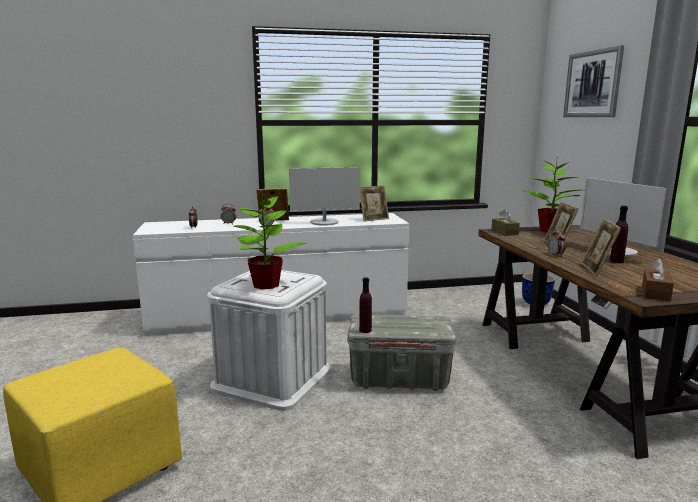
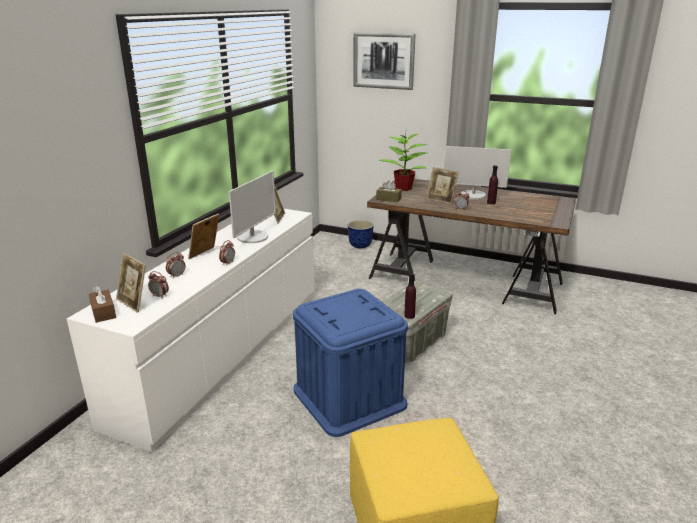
camera: 55 degrees left, 10 degrees up
(266, 284) = (361, 314): potted plant -> none
(272, 378) = (349, 397): white storage box -> blue storage box
(597, 270) = (502, 213): picture frame -> picture frame (134, 303)
(655, 293) = (552, 218): brown tissue box -> brown tissue box (103, 312)

